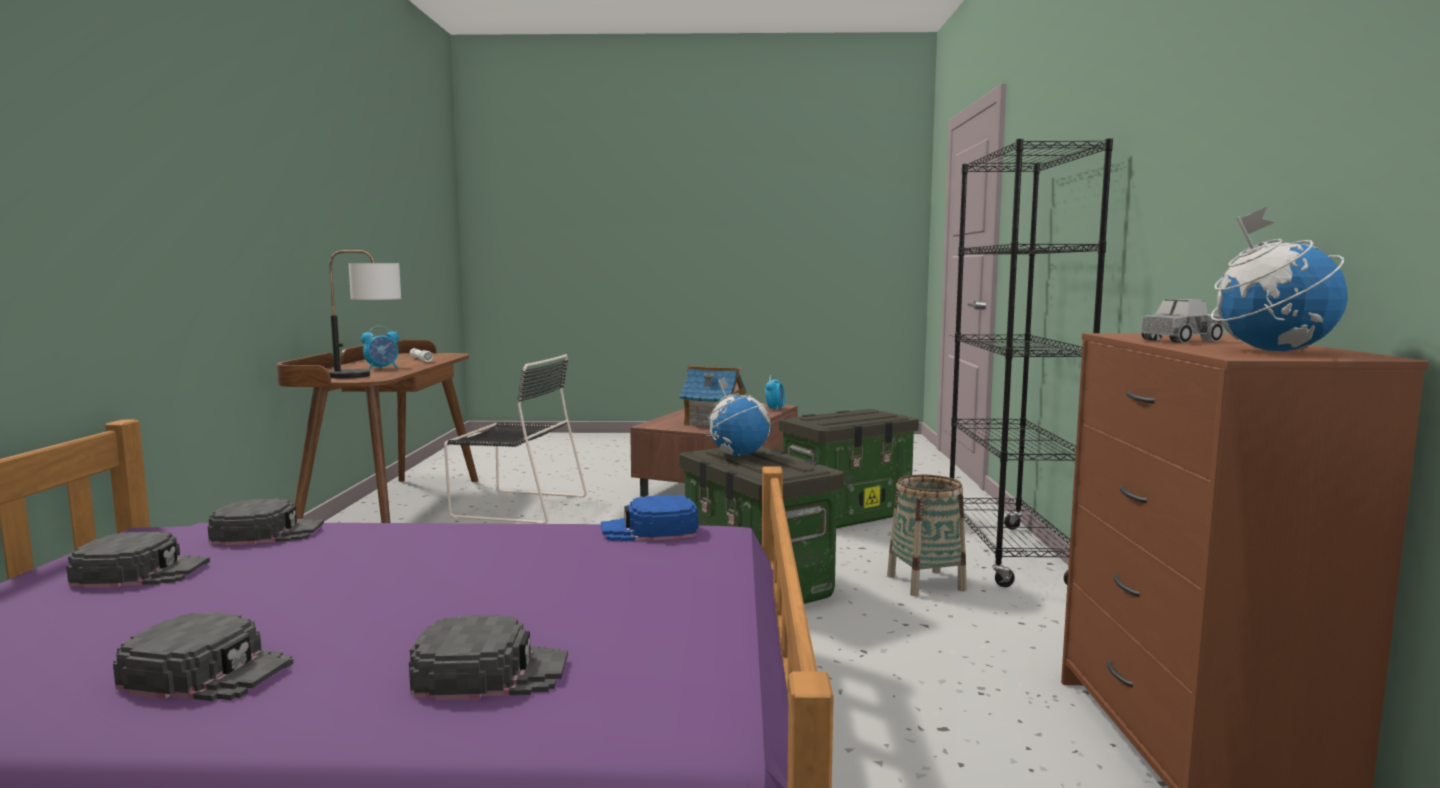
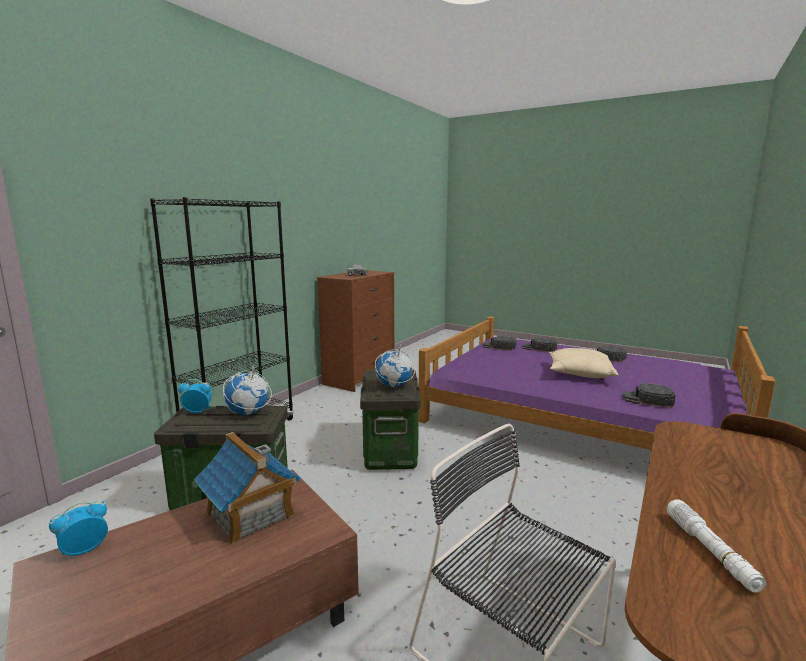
camera: 150 degrees left, 5 degrees up
(142, 572) = (675, 388): black cap -> black cap (499, 347)
(367, 376) = (698, 440): table lamp -> none
(382, 368) = (721, 483): alarm clock -> alarm clock (198, 411)
(382, 570) = (579, 374): none -> beige pillow
(650, 530) = (476, 372): blue cap -> none
(925, 583) = (314, 430): basket -> none
(1271, 351) = (368, 272): globe -> globe (248, 413)

